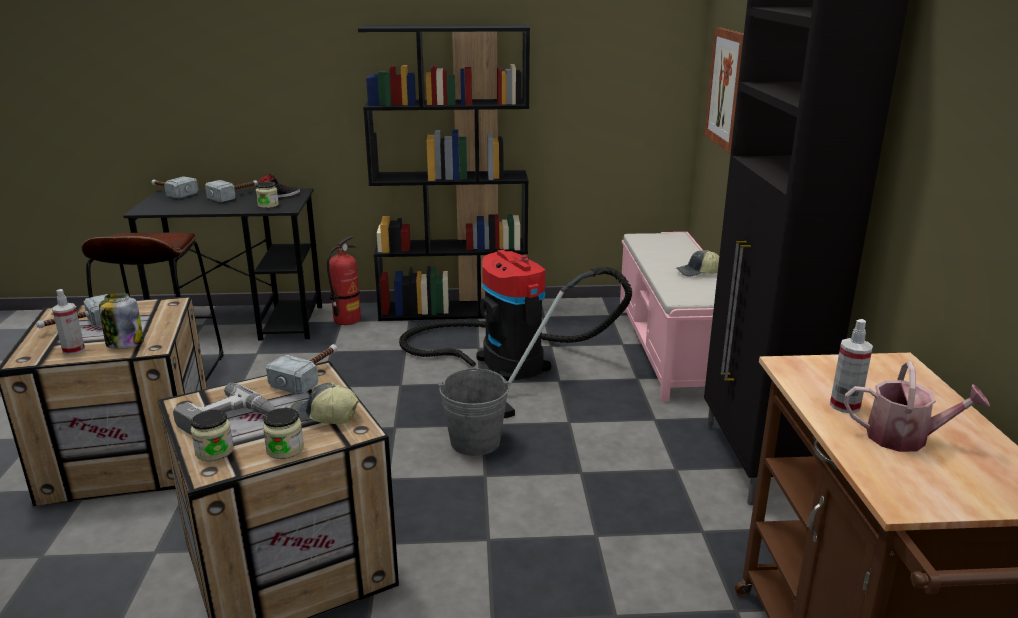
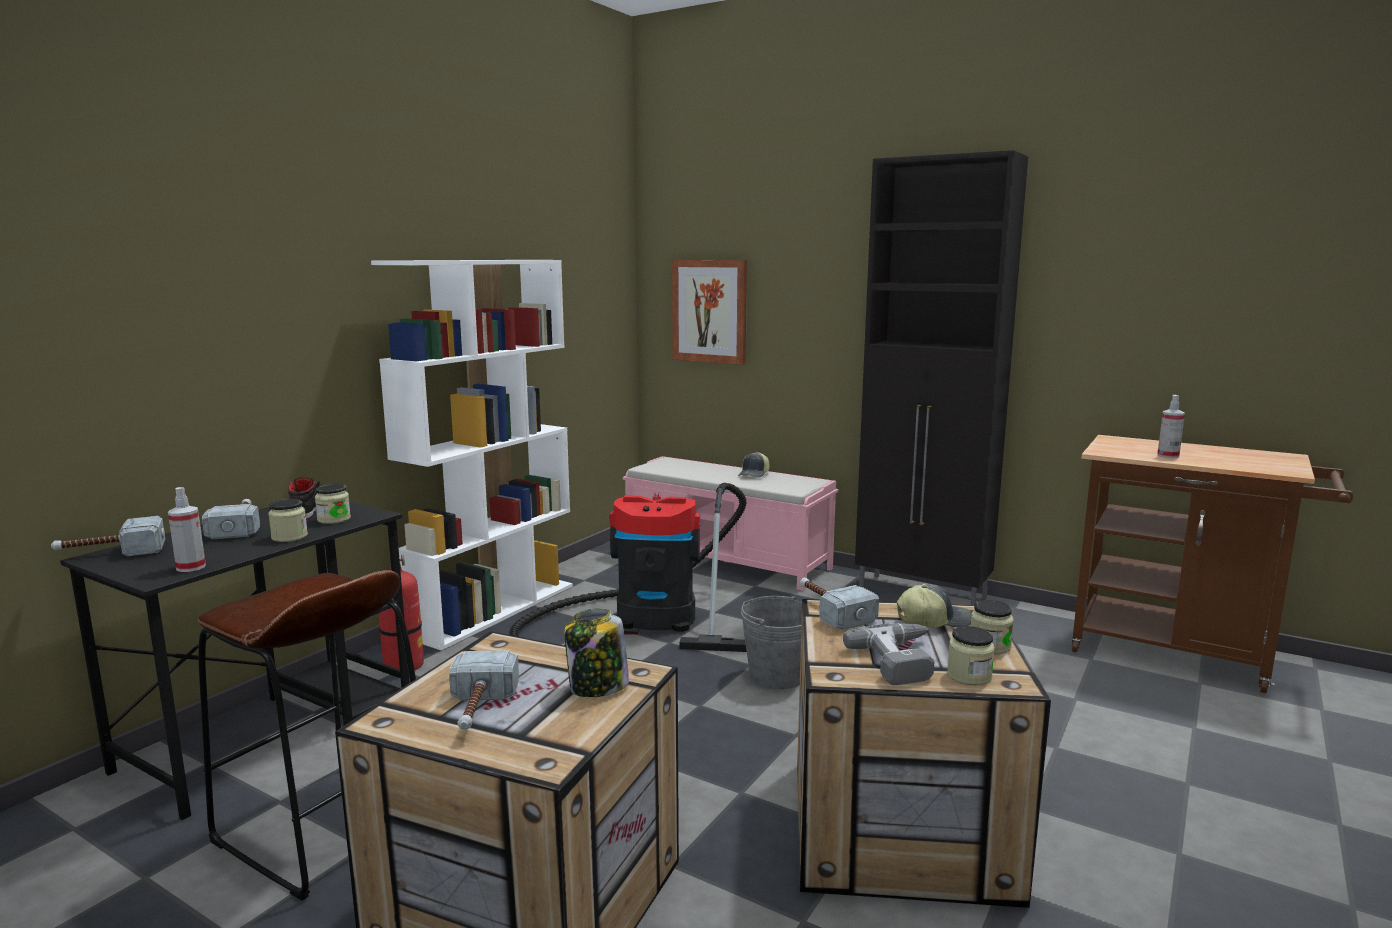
camera: 55 degrees left, 10 degrees down
(74, 350) = (570, 722): spray bottle -> spray bottle (191, 567)
(227, 208) = (289, 537): none -> jar
(323, 416) = (933, 621): cap -> cap turned 150 degrees counterclockwise
(454, 310) = (493, 609): black bookcase -> white bookcase
(905, 438) = (1215, 457): watering can -> none

